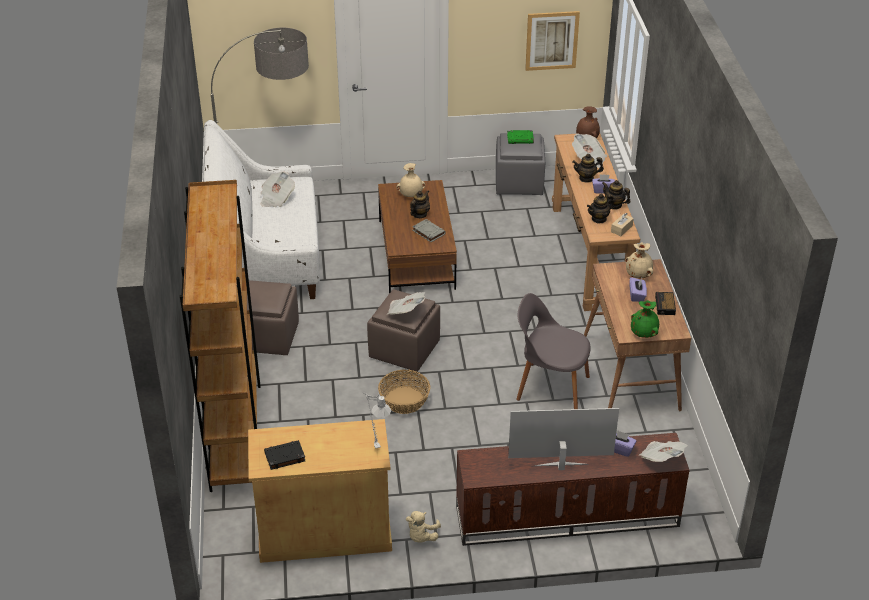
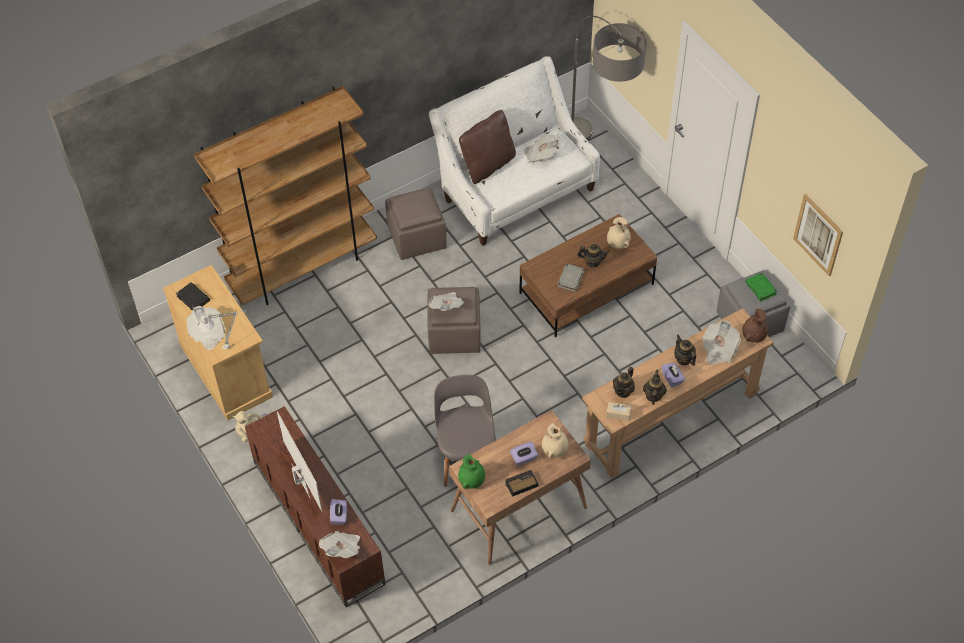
camera: 65 degrees right, 15 degrees up
(259, 232) = (488, 165): none -> brown pillow
(344, 458) = (208, 334): none -> newspaper
(404, 400) = (393, 359): basket -> none
(599, 219) = (623, 391): teapot -> teapot turned 90 degrees counterclockwise

